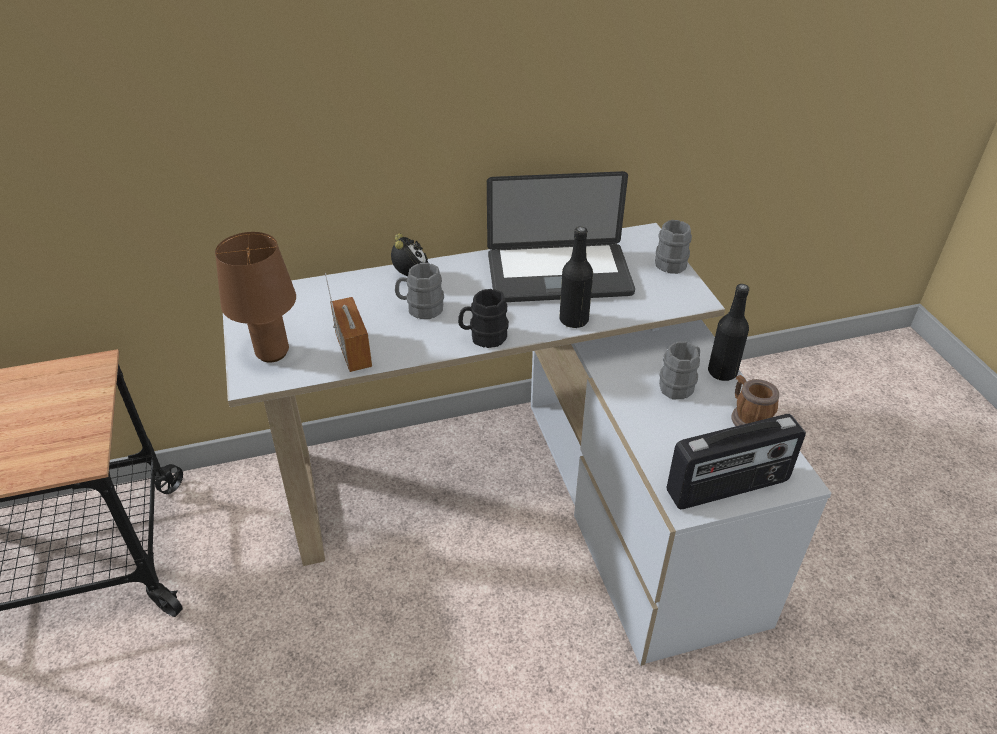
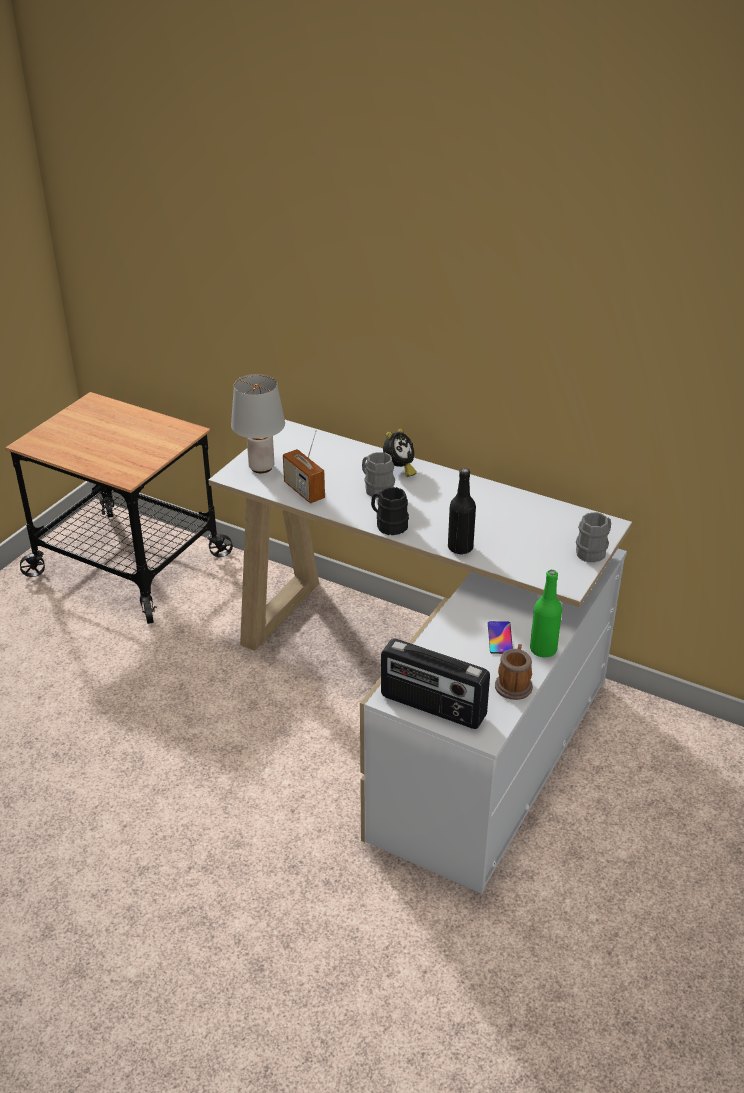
camera: 45 degrees right, 5 degrees down
(272, 353) = (261, 468): brown table lamp -> grey table lamp
(354, 351) = (304, 491): radio -> radio turned 120 degrees clockwise
(559, 275) = (496, 516): laptop -> none
(680, 384) = (500, 638): grey mug -> phone
(722, 372) = (543, 649): black bottle -> green bottle

